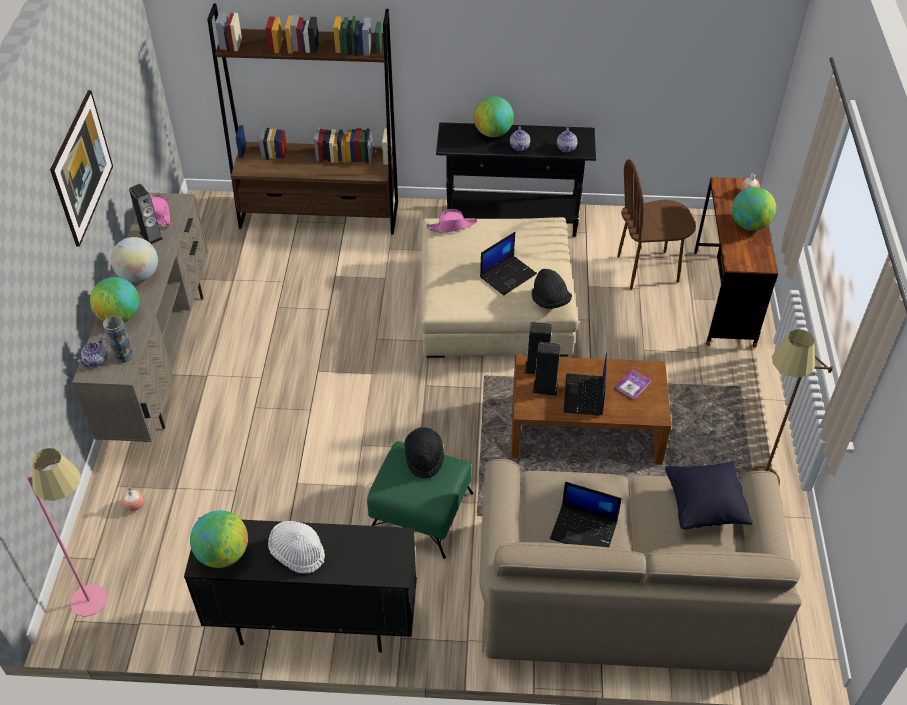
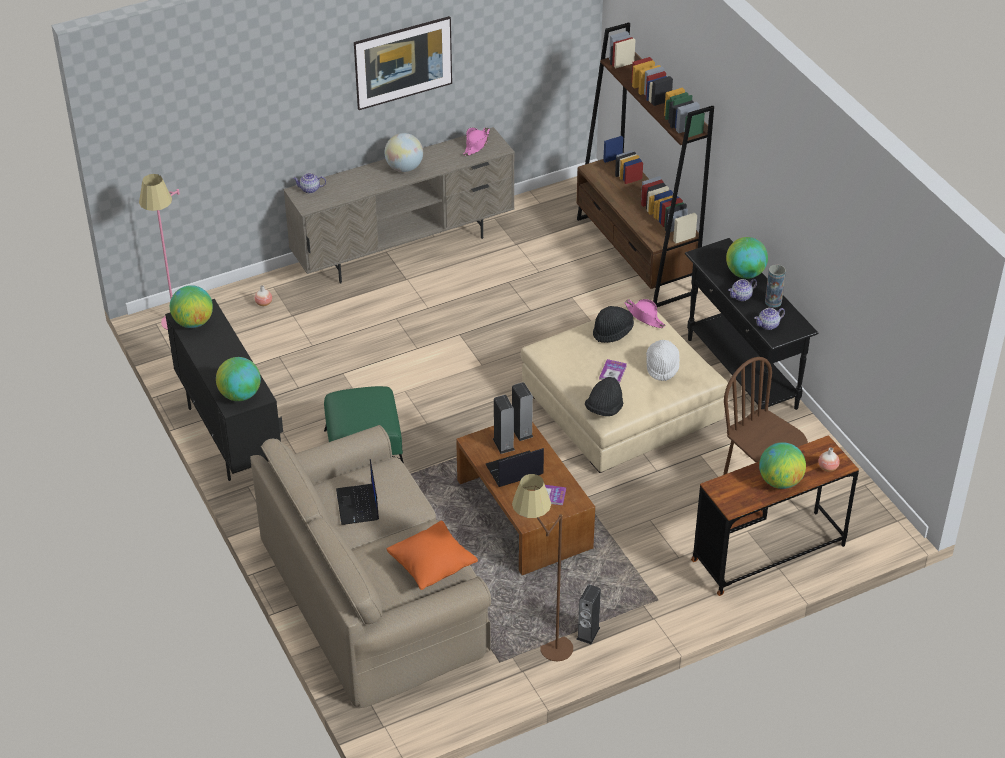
camera: 60 degrees right, 5 degrees down
(120, 317) = (358, 179): globe -> globe (240, 395)
(123, 355) = (324, 199): vase -> vase (773, 302)
(151, 235) = (450, 153): speaker -> speaker (588, 633)
(298, 553) = (217, 355): white hat -> white hat (662, 366)
(424, 458) = (379, 405): black hat -> black hat (612, 332)
(508, 275) = (613, 372): laptop -> book
(704, 506) = (432, 567): black pillow -> orange pillow

